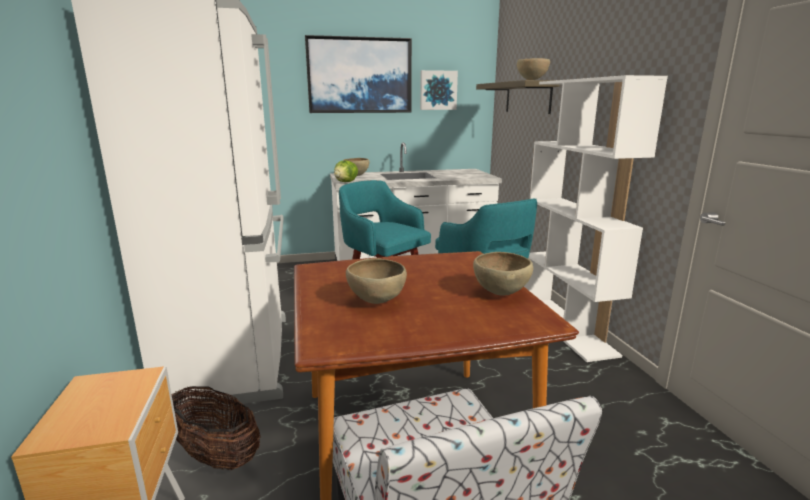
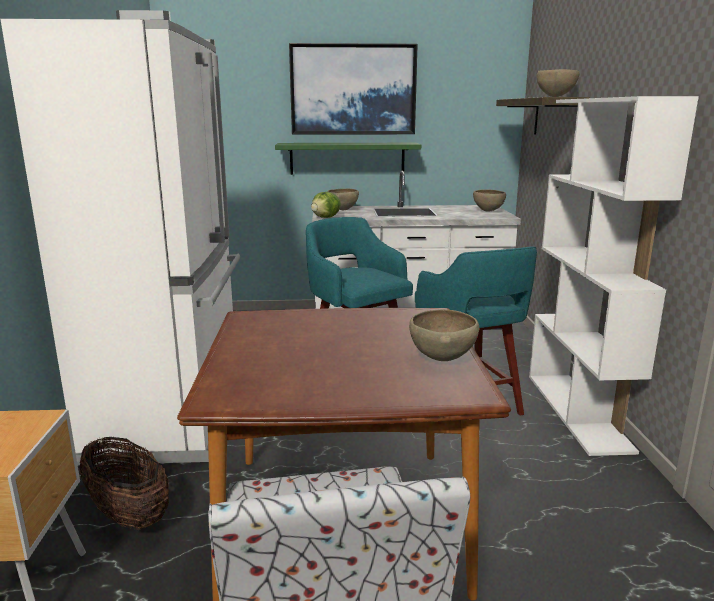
camera: 10 degrees right, 0 degrees up
(356, 133) = (347, 158): none -> green shelf
(376, 302) = (294, 358): brown bowl -> brown bowl (488, 211)
(438, 90) = (450, 107): picture -> none

